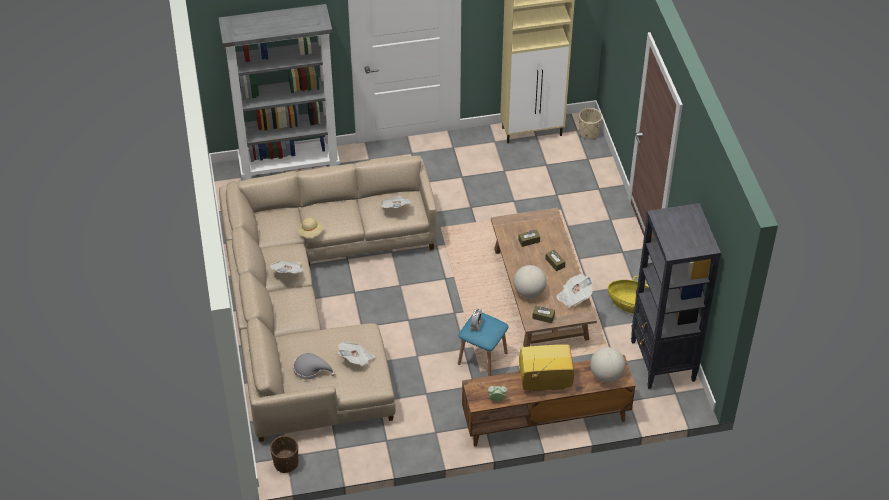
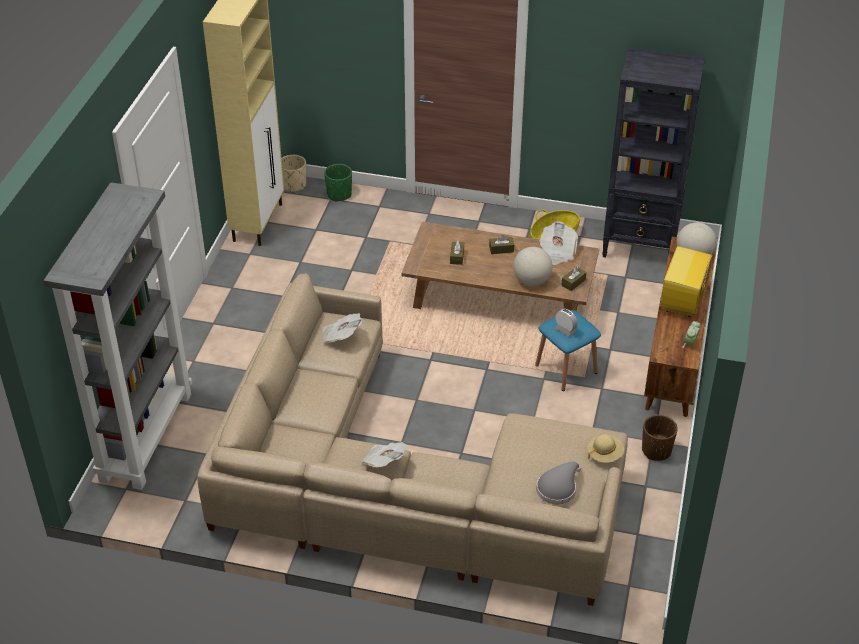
camera: 65 degrees left, 5 degrees down
(286, 463) = (639, 589): brown planter -> brown planter (656, 450)
(311, 233) = (326, 423): beige hat -> beige hat (604, 454)
(356, 359) = (561, 444): newspaper -> none
(596, 161) = (339, 194): none -> green planter

